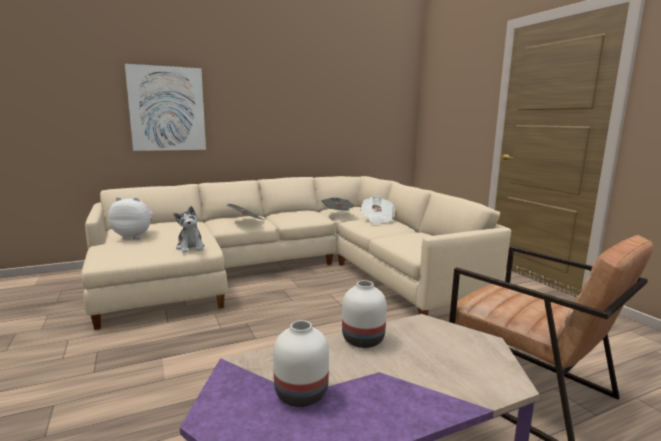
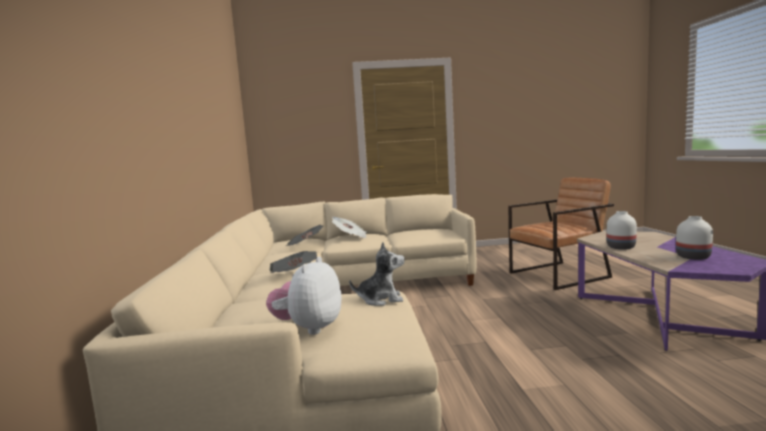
camera: 70 degrees left, 5 degrees down
(167, 109) = (121, 125): picture -> none

